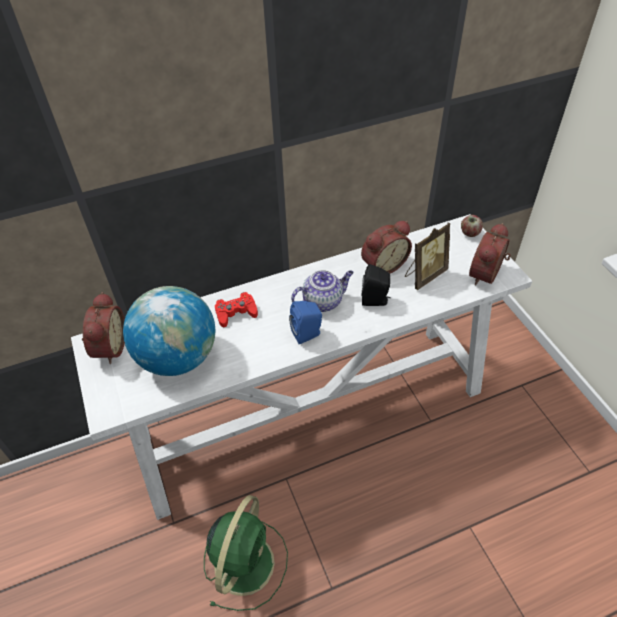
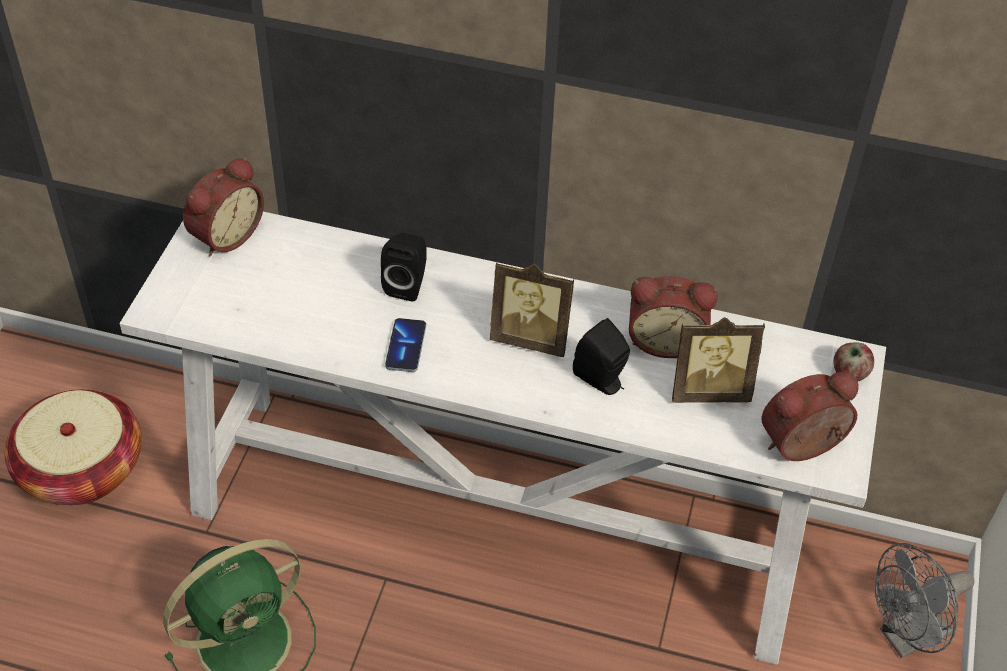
camera: 35 degrees right, 0 degrees up
(71, 540) = (82, 469): none -> basket
(178, 357) = (288, 296): globe -> none
(236, 313) = (407, 284): red game controller -> black speaker
(267, 344) = (406, 346): none -> phone
(308, 334) = (467, 367): blue speaker -> none
(323, 301) = (531, 338): teapot -> picture frame
(513, 347) = (906, 638): none -> grey fan

